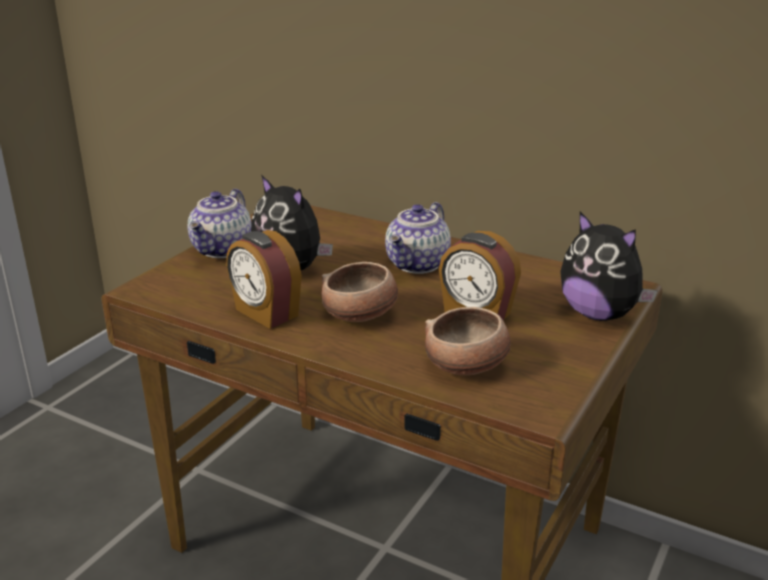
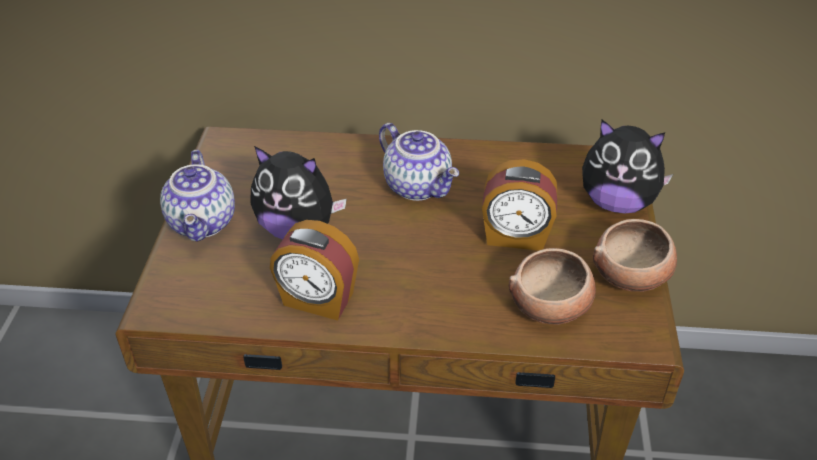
camera: 25 degrees left, 15 degrees up
(360, 315) = (412, 272): bowl -> bowl (632, 275)
(418, 265) = (419, 186): teapot -> teapot turned 45 degrees counterclockwise

